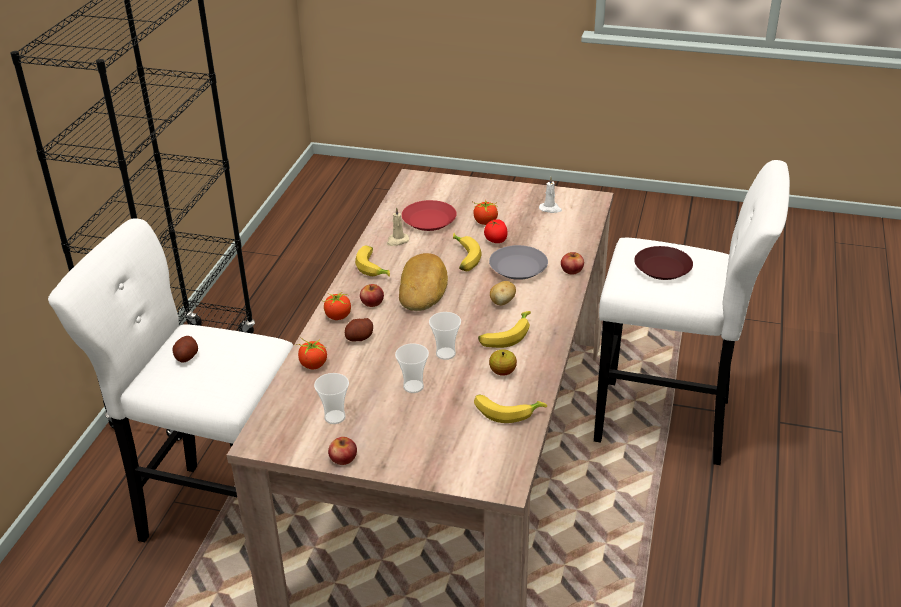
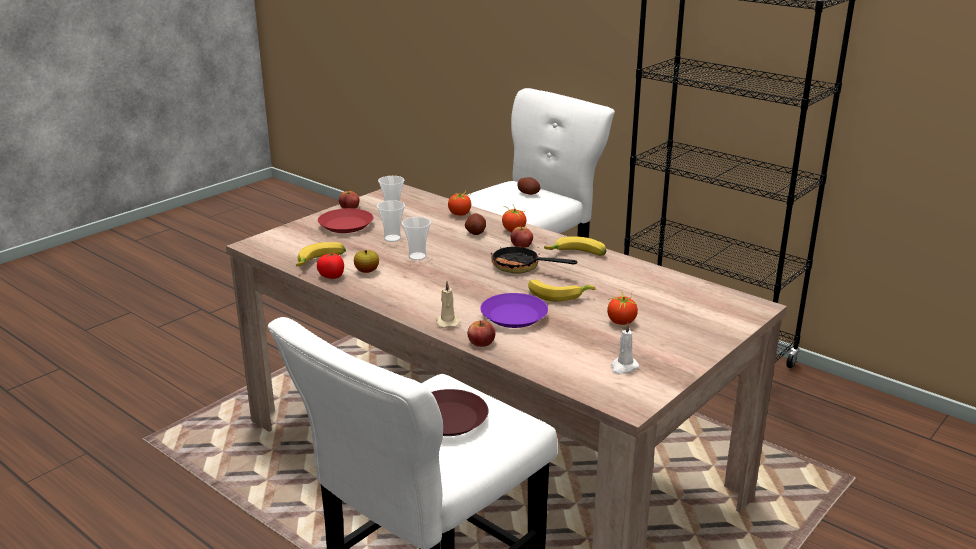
camera: 115 degrees right, 10 degrees down
(397, 241) = (617, 272): beige candle -> beige candle (447, 322)
(424, 288) = (522, 267): bread -> frying pan
(429, 221) = (647, 294): red plate -> red plate (345, 225)
(496, 240) = (577, 318): tomato -> tomato (332, 276)
(502, 302) = (462, 294): potato -> none
(505, 335) = (412, 284): banana -> none
(519, 267) = (513, 316): grey plate -> purple plate

